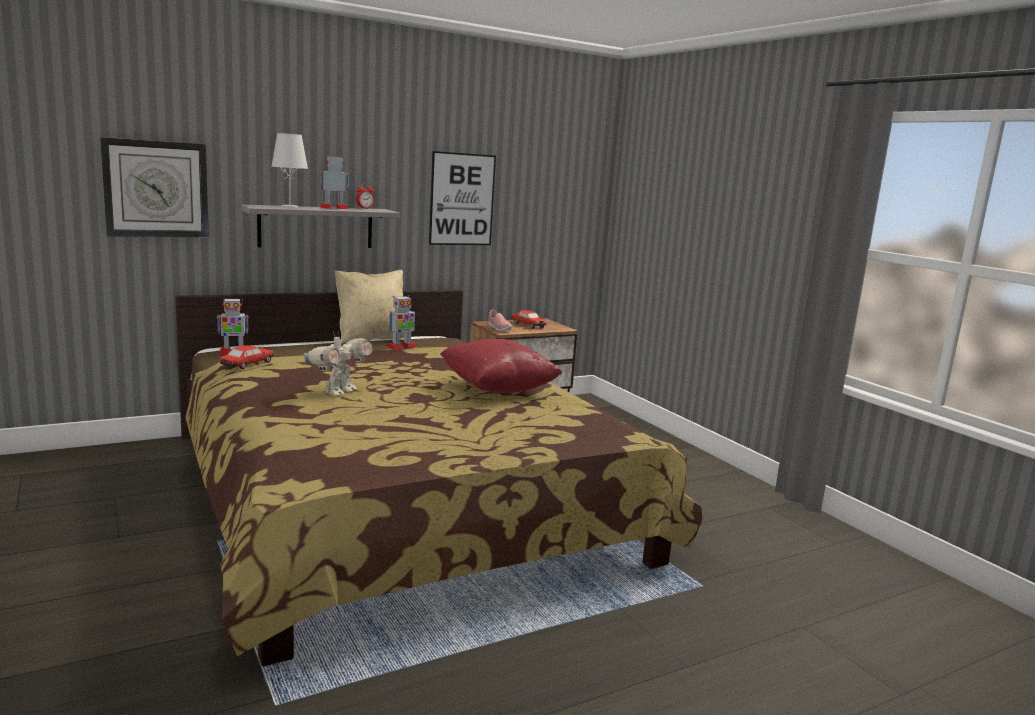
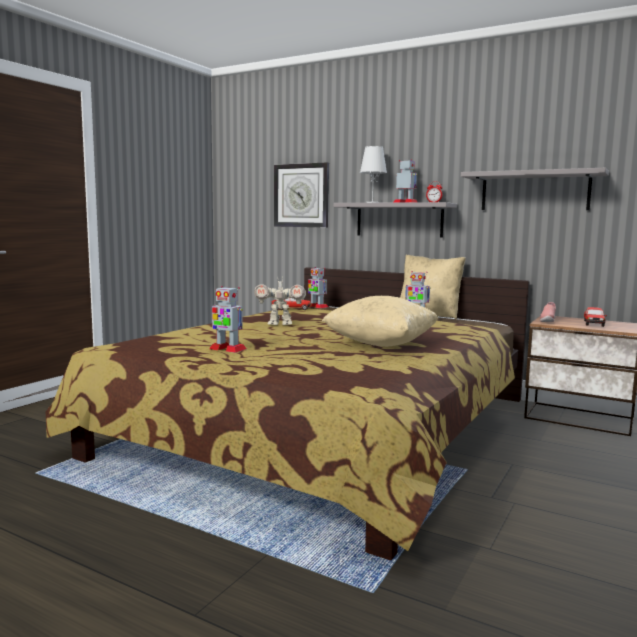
camera: 60 degrees right, 5 degrees down
(432, 439) = (227, 349): none -> toy robot
(462, 199) = (534, 191): picture -> grey shelf
(497, 389) = (381, 344): red pillow -> beige pillow

